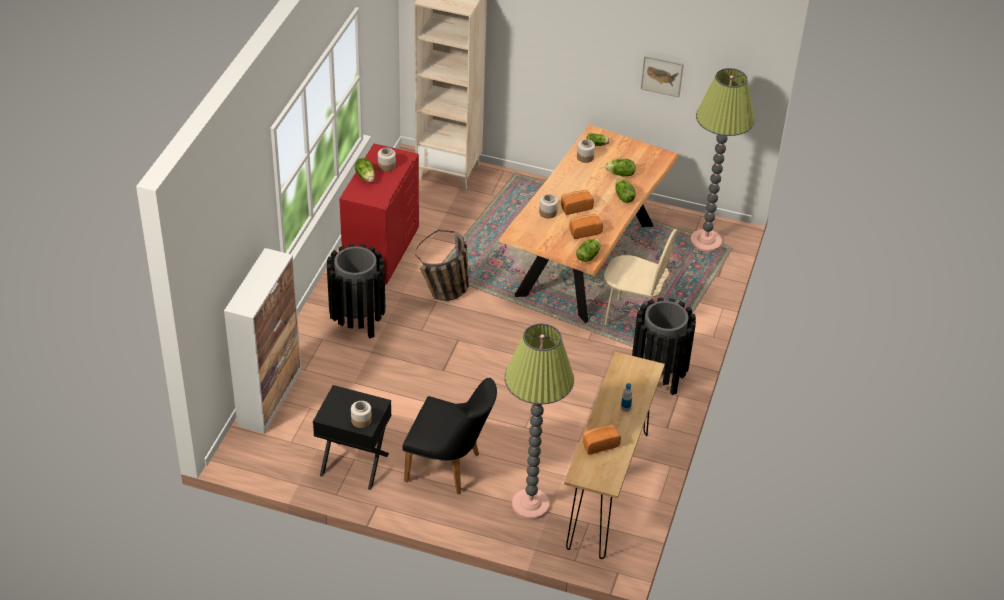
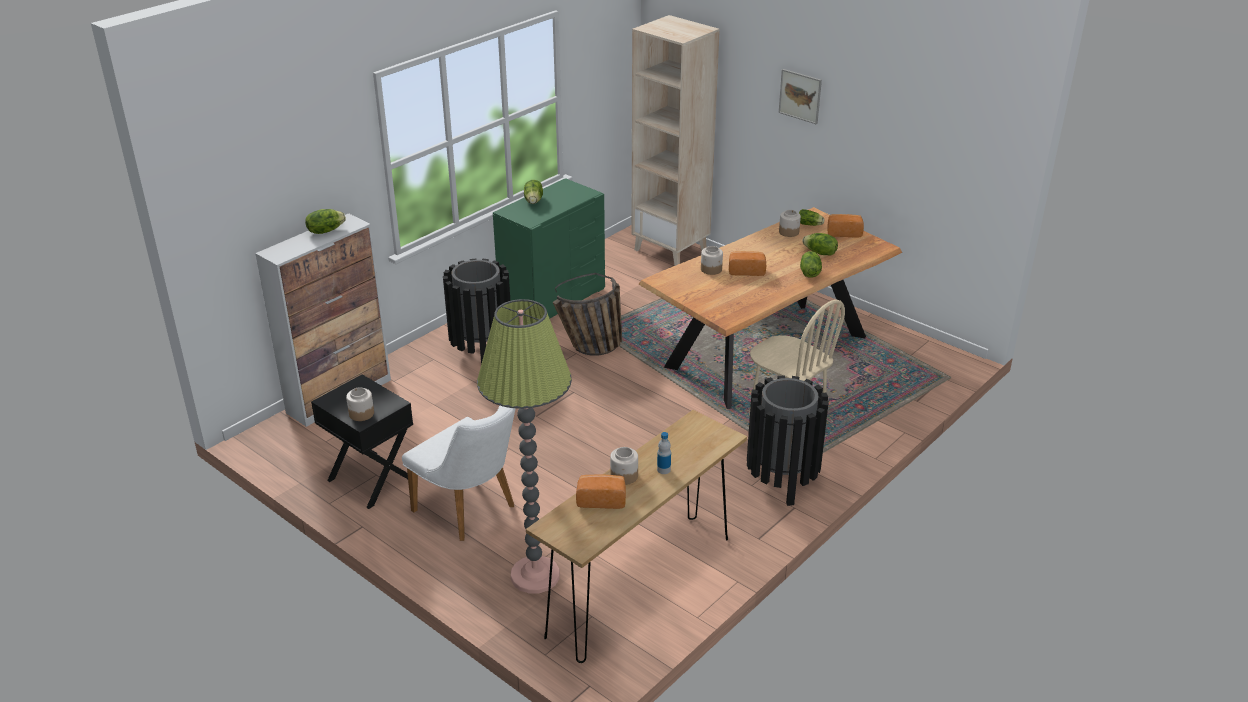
camera: 25 degrees right, 10 degrees down
(380, 250) = (552, 299): red dresser -> green dresser
(386, 166) = (562, 197): jar -> jar (623, 476)
(450, 468) = (471, 511): black chair -> white chair
(584, 231) = (741, 293): bread -> bread (844, 233)
(587, 256) = (728, 315): lettuce -> lettuce (325, 231)
(662, 76) = (895, 149): picture -> picture (800, 96)
(705, 241) = (920, 365): floor lamp -> none

